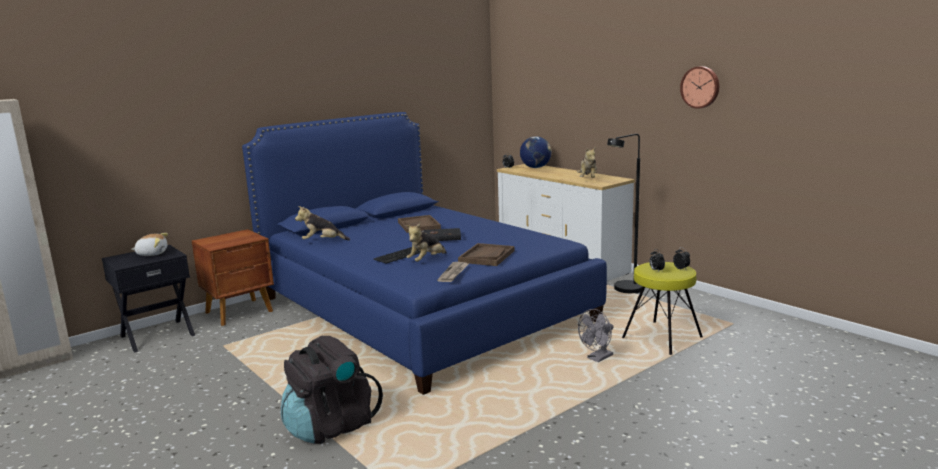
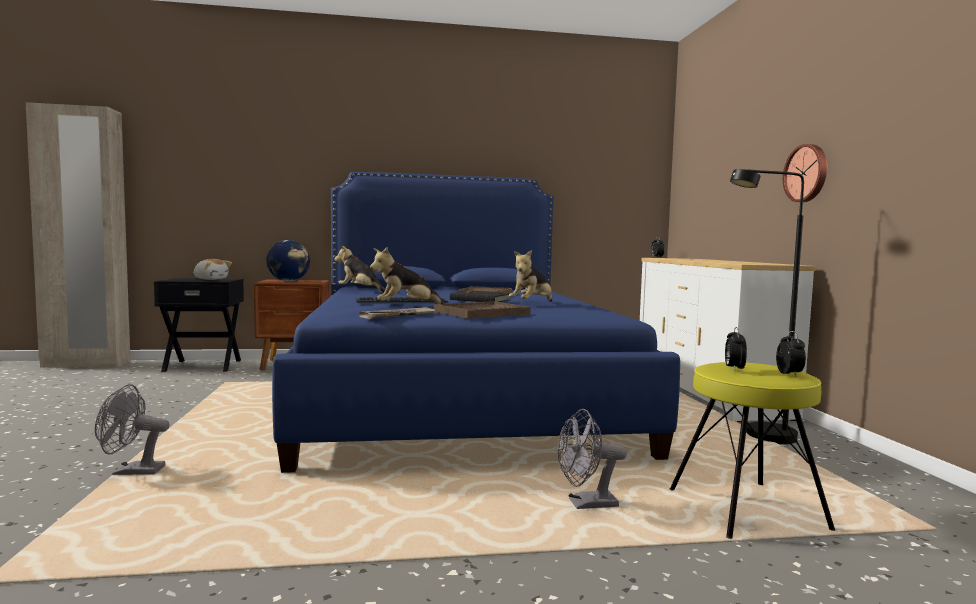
camera: 30 degrees right, 10 degrees down
(330, 426) = (131, 472): black backpack -> grey fan
(535, 167) = (693, 259): globe -> globe (288, 281)
(588, 179) = (739, 262): plush toy -> plush toy (532, 304)
(700, 87) = (928, 88): wall clock -> wall clock (807, 173)

